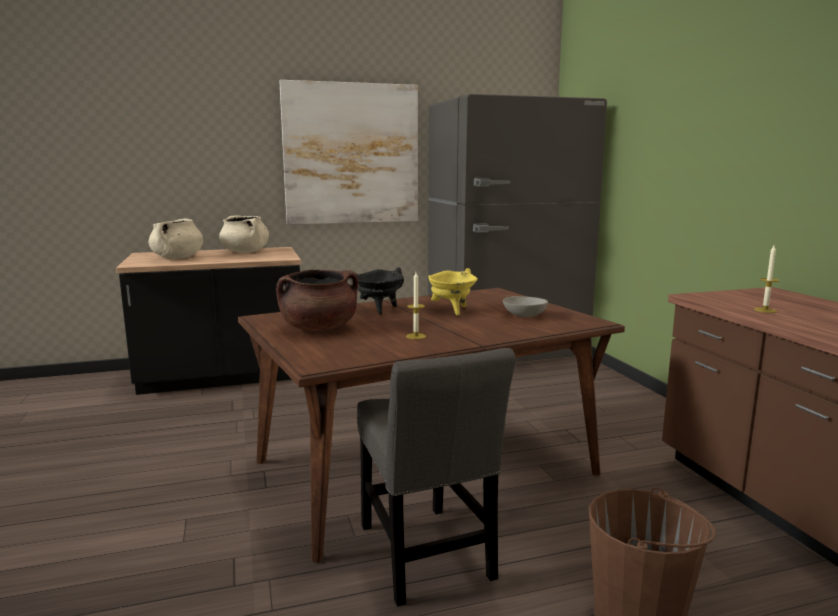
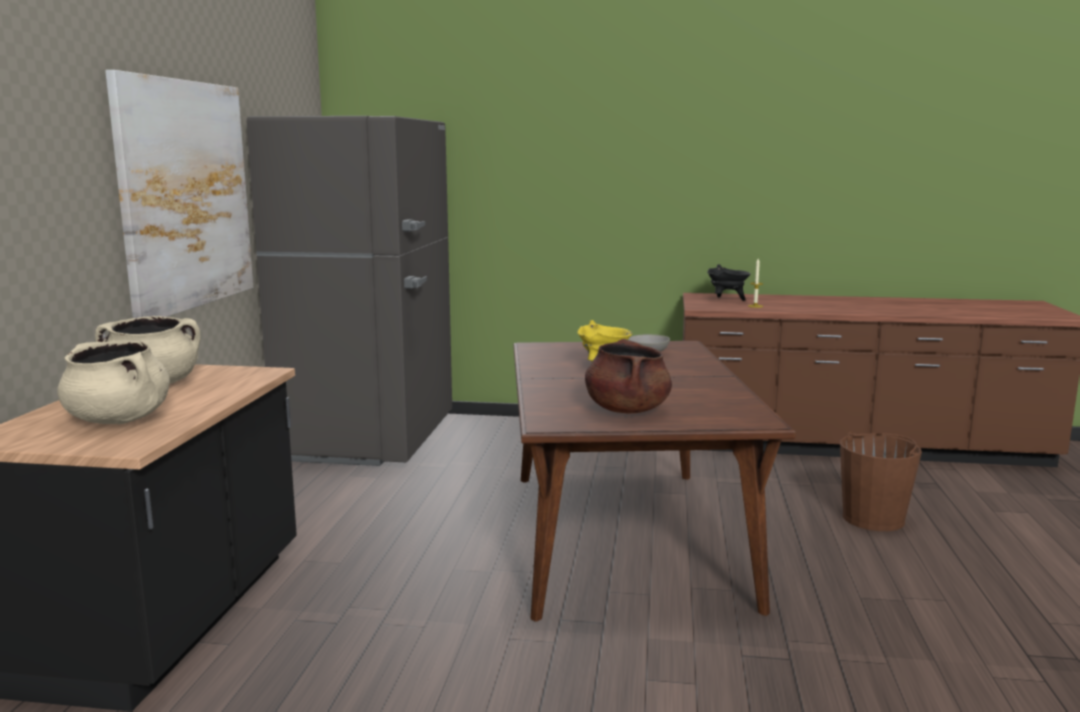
camera: 65 degrees left, 0 degrees up
(379, 309) = (567, 384): black cooking pot -> black cooking pot (727, 300)
(416, 336) = (688, 386): candle -> none
(426, 557) = (779, 566): grey chair -> none

